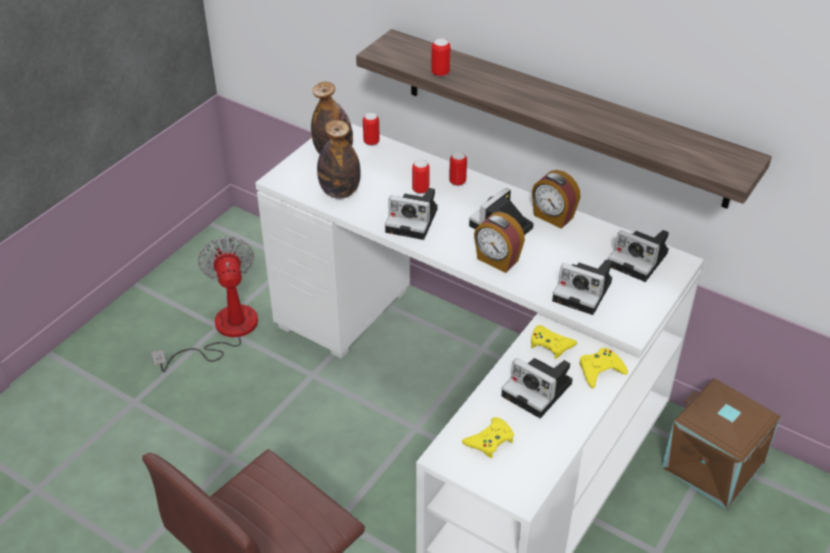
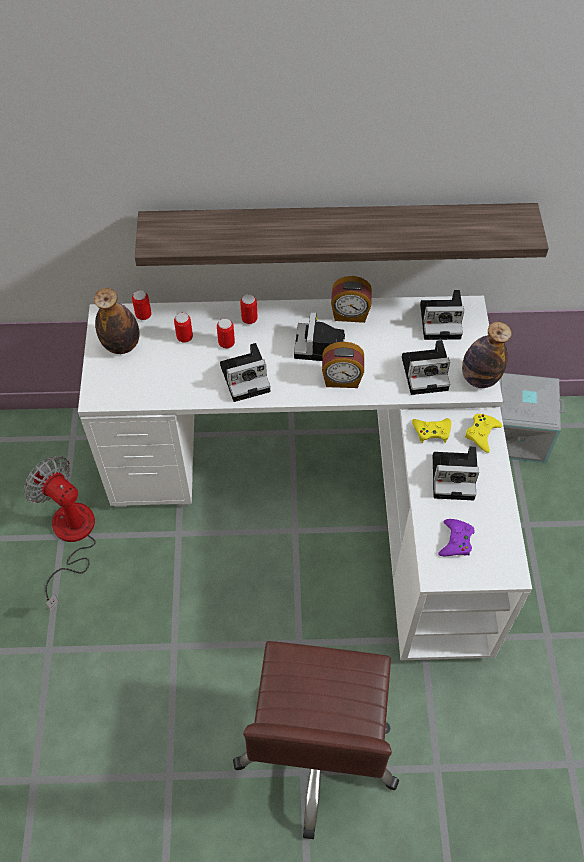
camera: 35 degrees left, 15 degrees up
(340, 192) = (161, 382): bottle -> bottle (479, 378)
(440, 73) = (226, 242): can -> can (185, 337)
(490, 441) = (456, 541): yellow game controller -> purple game controller
(714, 465) = (516, 433): brown storage box -> grey storage box

